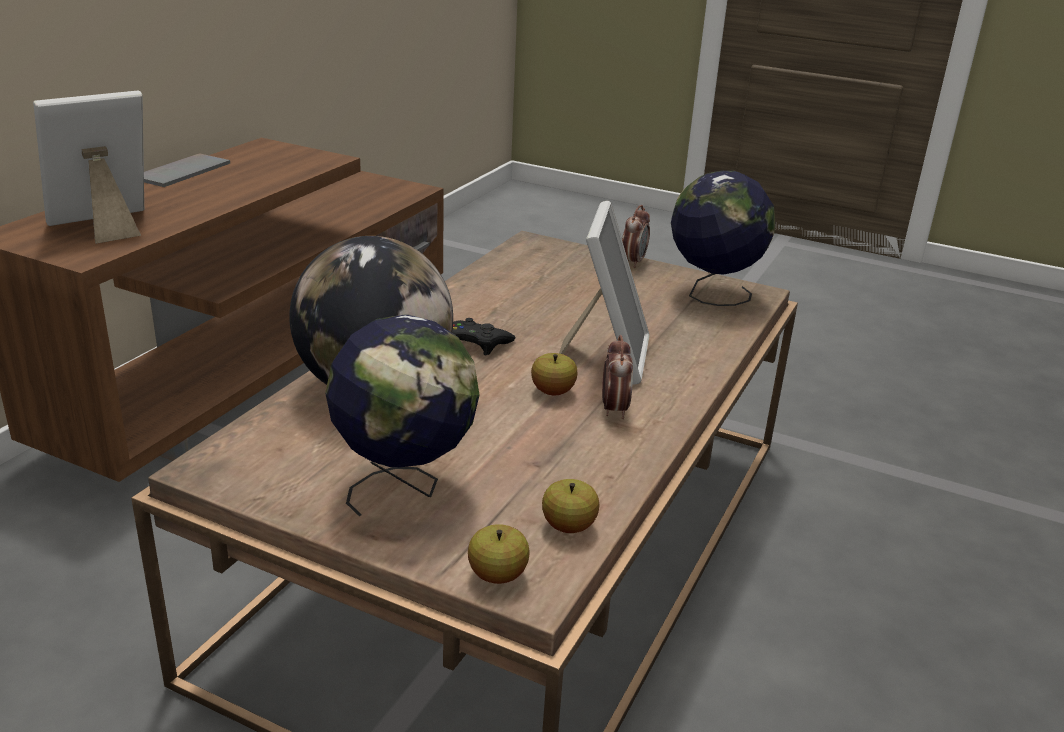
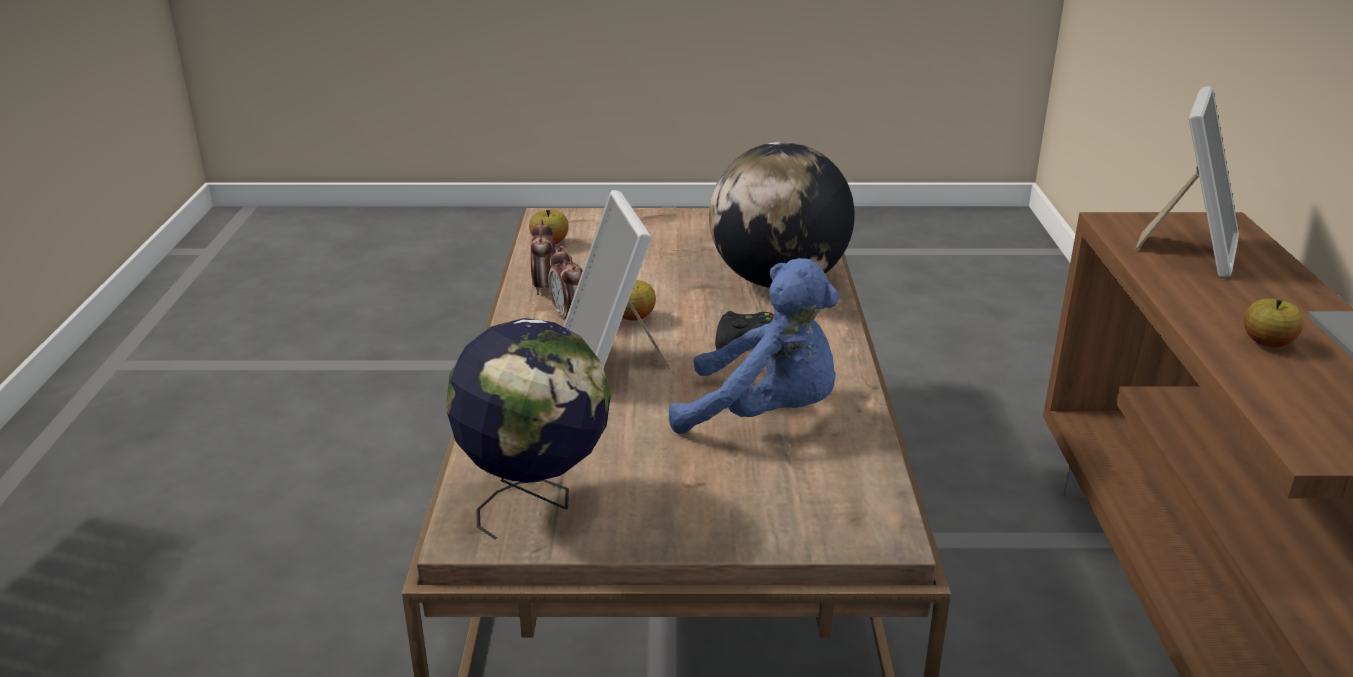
camera: 155 degrees right, 0 degrees up
(405, 487) = (671, 236): globe -> none
(497, 575) = (573, 216): apple -> apple (1267, 343)
(528, 298) = (764, 415): none -> blue plush toy
(633, 262) = (692, 539): alarm clock -> alarm clock (545, 288)

